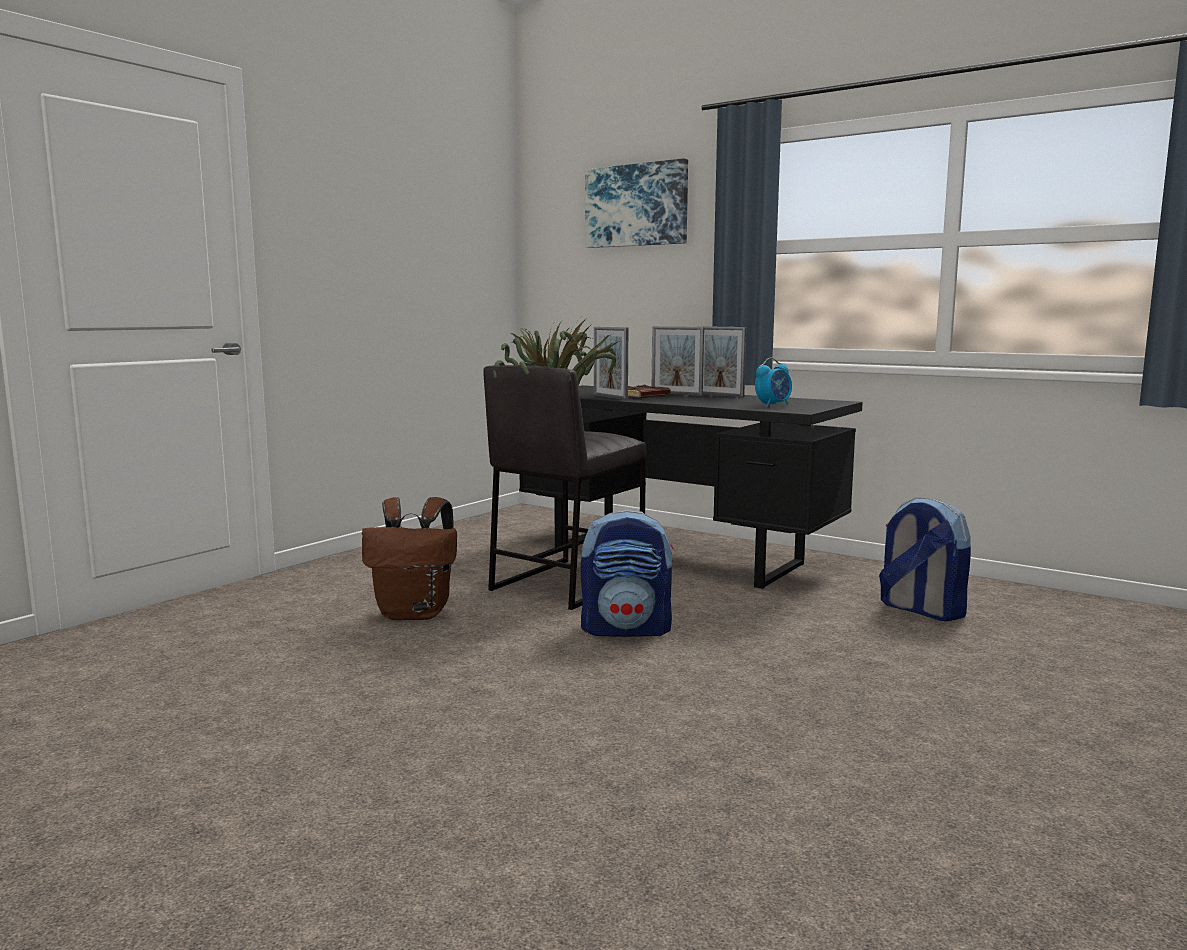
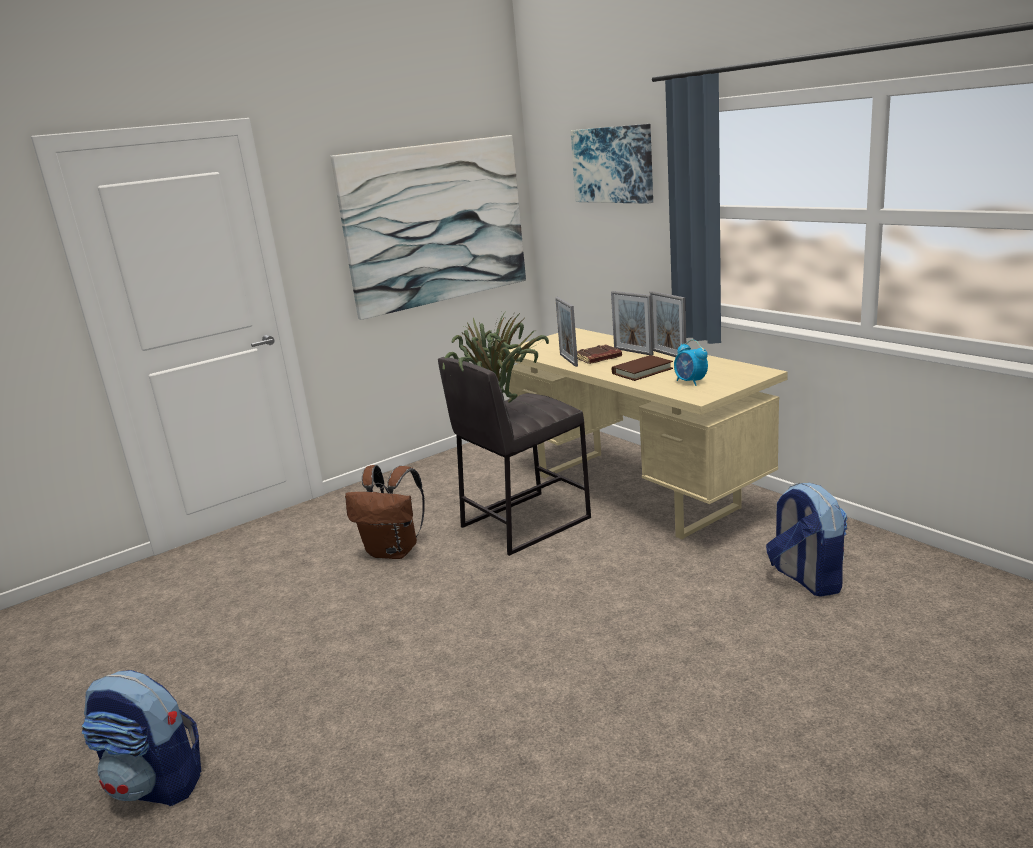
camera: 20 degrees right, 10 degrees up
(427, 253) = (436, 224): none -> picture
(627, 629) = (537, 583): backpack -> backpack (157, 784)
(677, 556) = (636, 491): black desk -> beige desk
(707, 401) = (642, 371): none -> brown book
(773, 405) = (690, 382): alarm clock -> alarm clock turned 75 degrees clockwise

